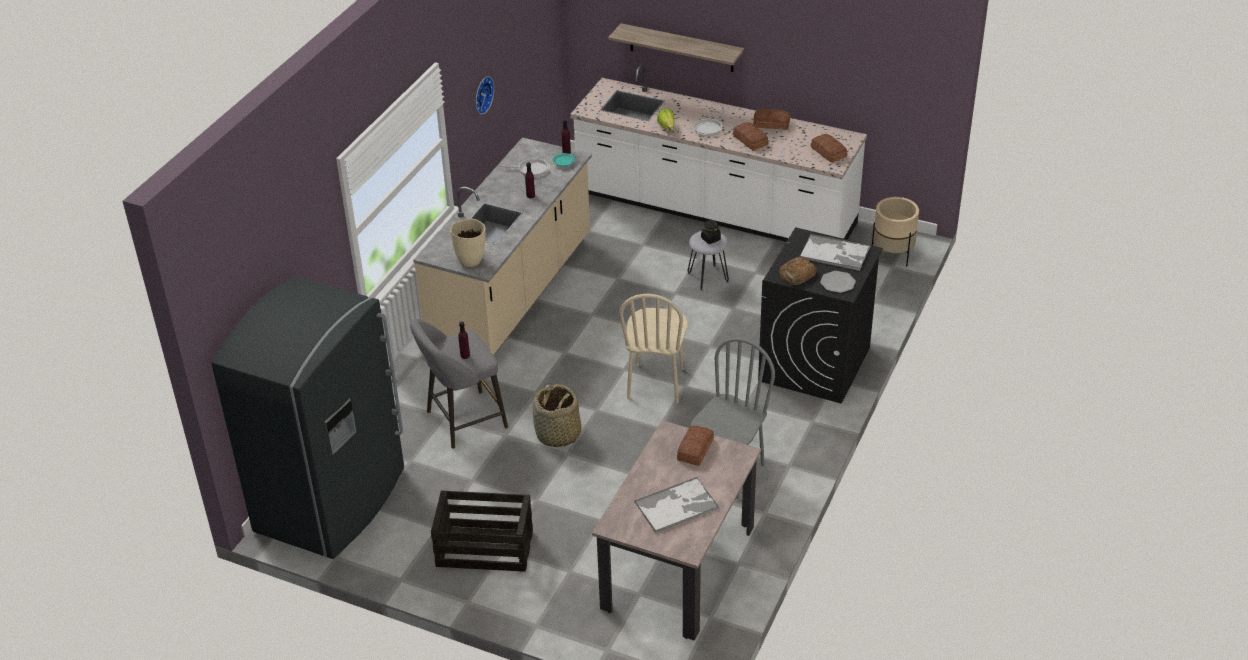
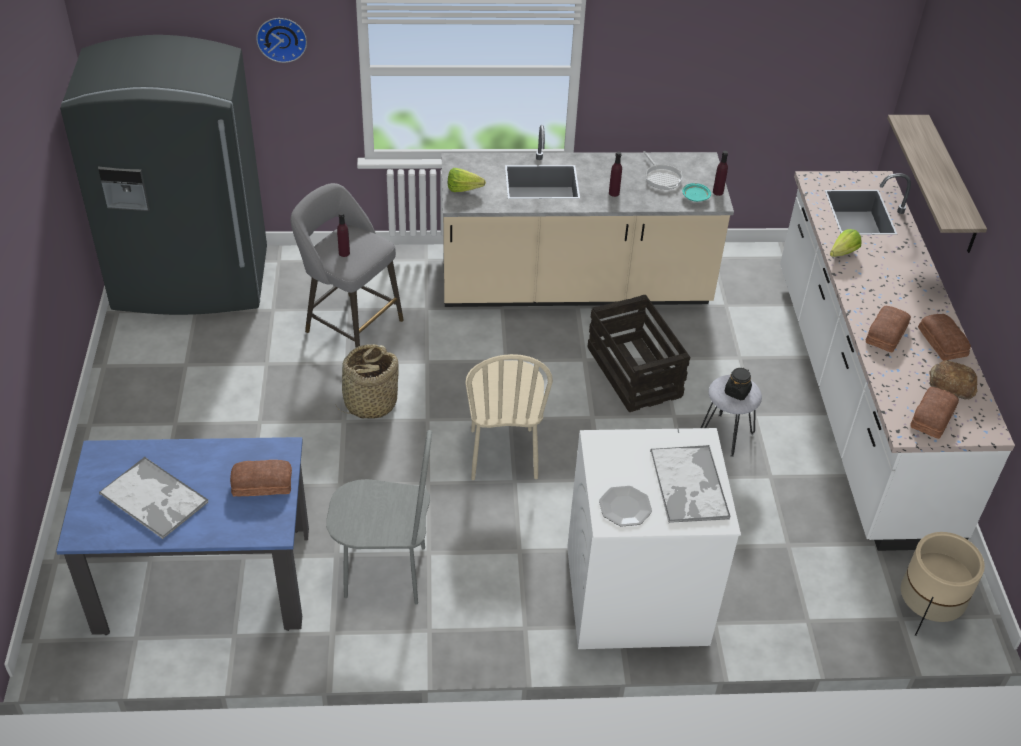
camera: 60 degrees right, 5 degrees up
(470, 260) = (466, 190): beige vase -> lettuce
(482, 94) = (675, 65): wall clock -> wall clock (282, 38)
(485, 548) = (170, 410): crate -> crate (635, 373)
(656, 383) = (502, 454): beige chair -> beige chair turned 75 degrees counterclockwise
(678, 568) = (204, 580): beige dining table -> blue dining table
(709, 128) = (876, 289): frying pan -> none
(797, 275) = (613, 460): bread -> bread (951, 383)
(814, 364) = (635, 595): black washing machine -> white washing machine

